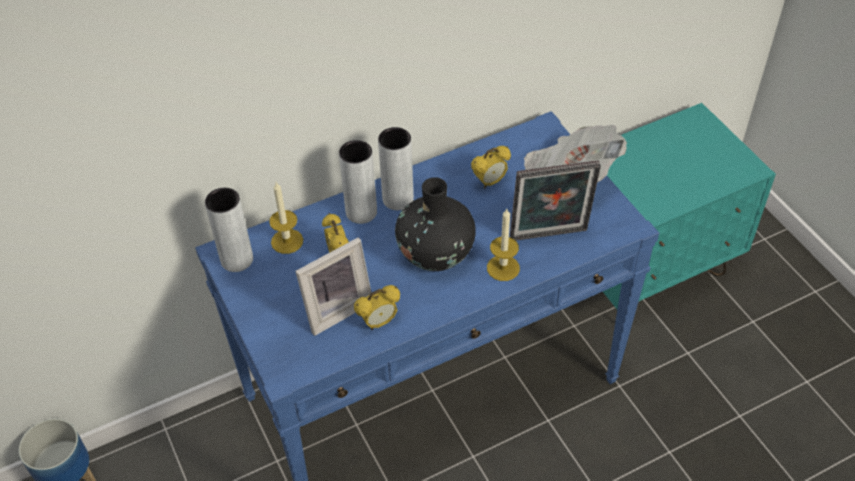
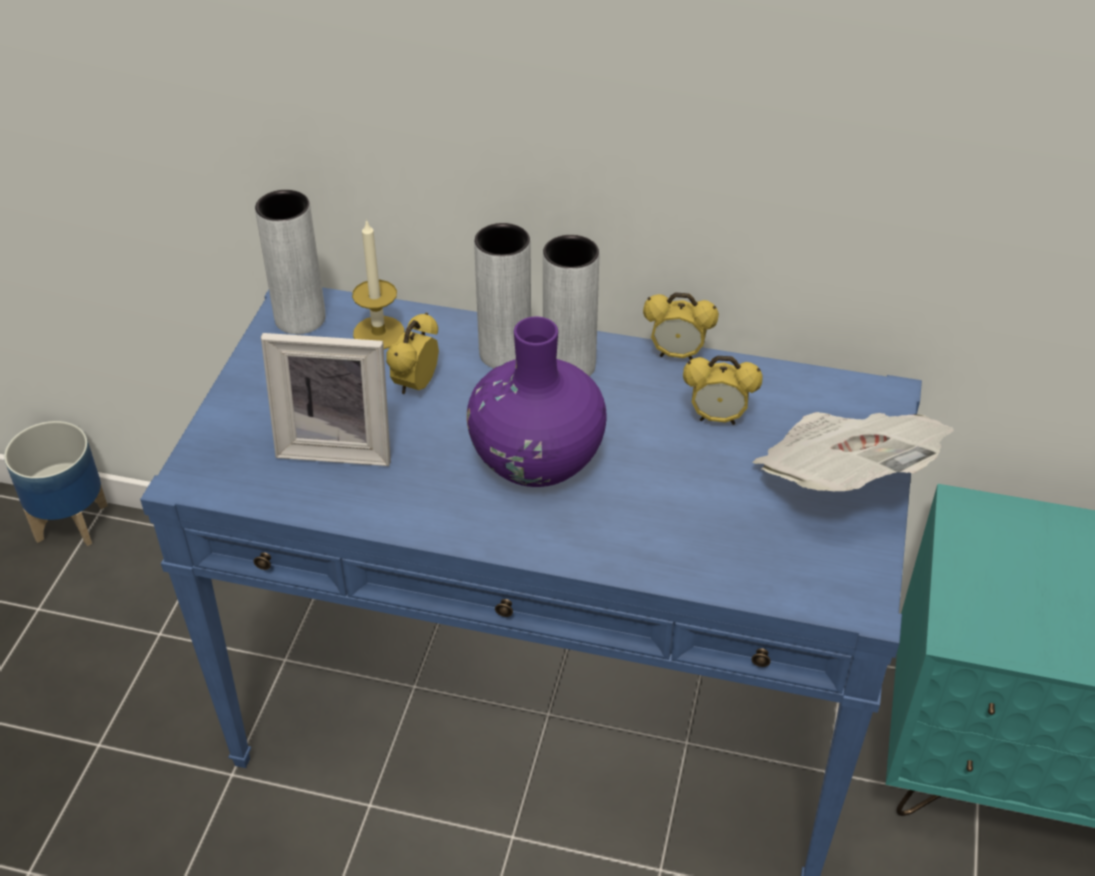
camera: 40 degrees right, 5 degrees down
(379, 322) = (366, 494): alarm clock -> alarm clock (677, 355)
(436, 253) = (537, 460): black vase -> purple vase
(503, 268) = (604, 536): candle -> none
(549, 237) = (718, 539): picture frame -> none

